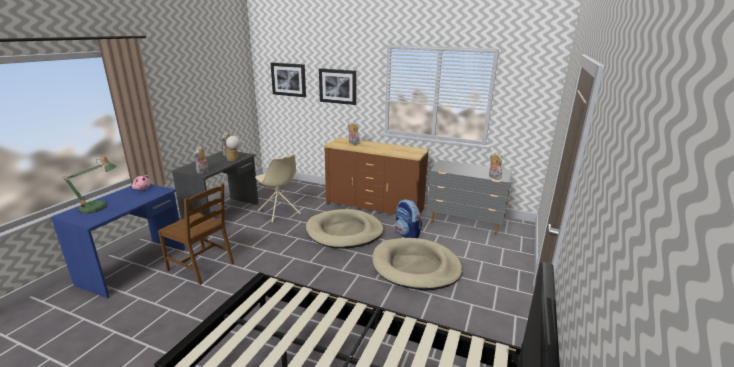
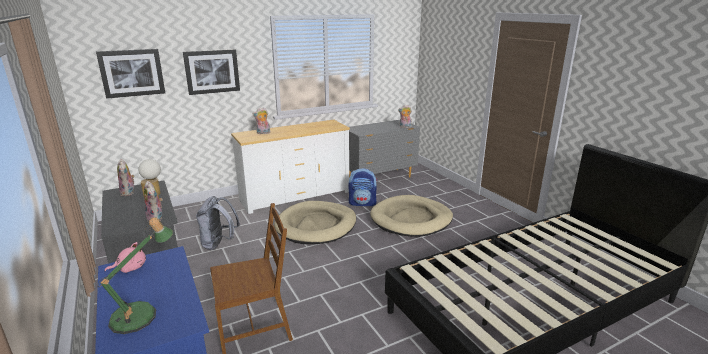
camera: 50 degrees left, 0 degrees up
(279, 213) = (219, 244): beige chair -> grey backpack
(374, 206) = (295, 196): brown dresser -> white dresser

